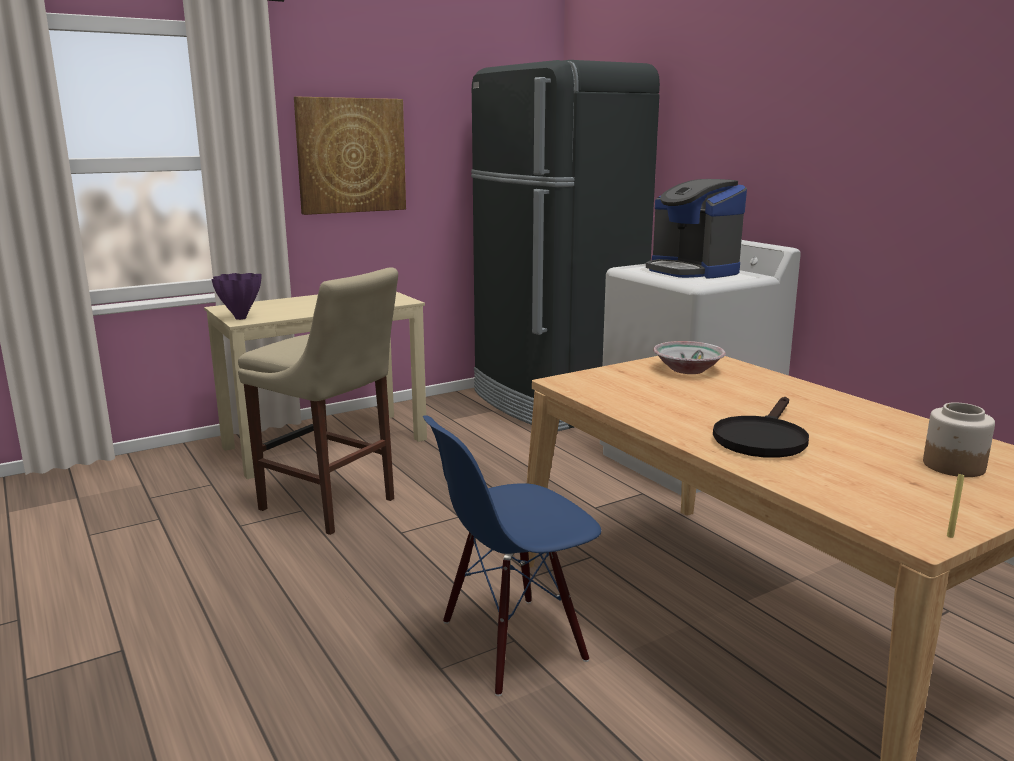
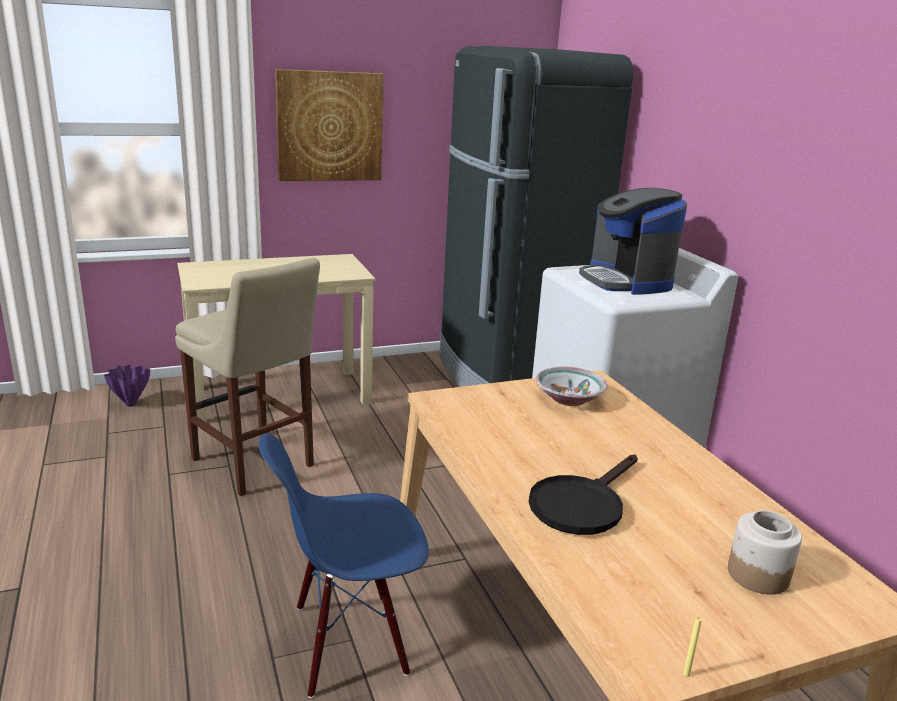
camera: 10 degrees right, 5 degrees up
(239, 318) = (198, 281): purple vase -> purple vase (130, 404)

